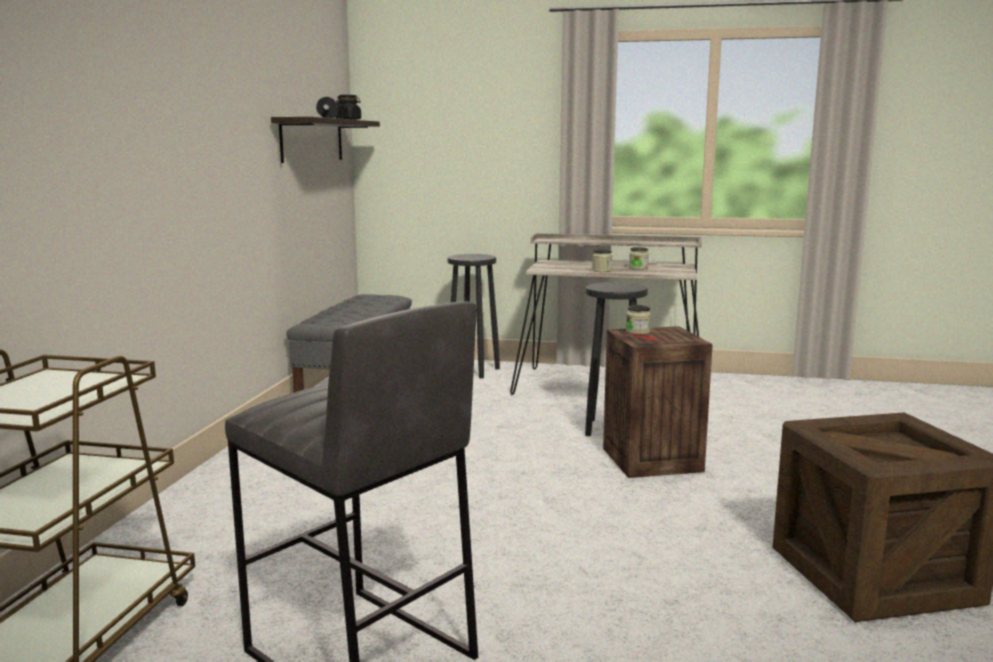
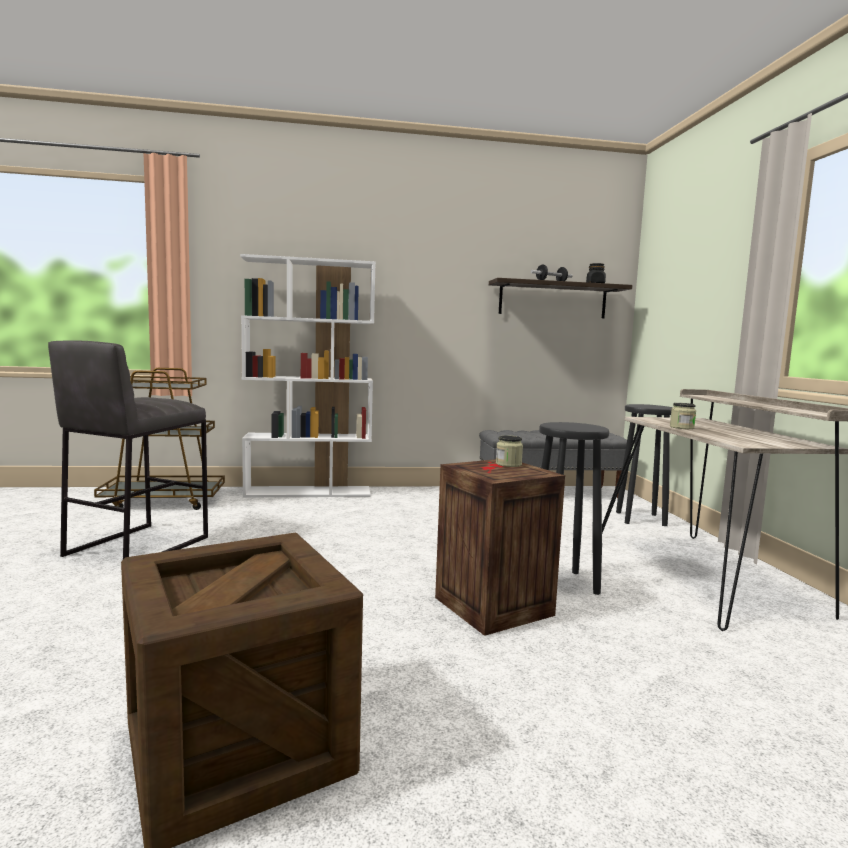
camera: 70 degrees right, 5 degrees down
(185, 504) = (309, 492): none -> white bookcase
(638, 268) = (735, 434): jar -> none

